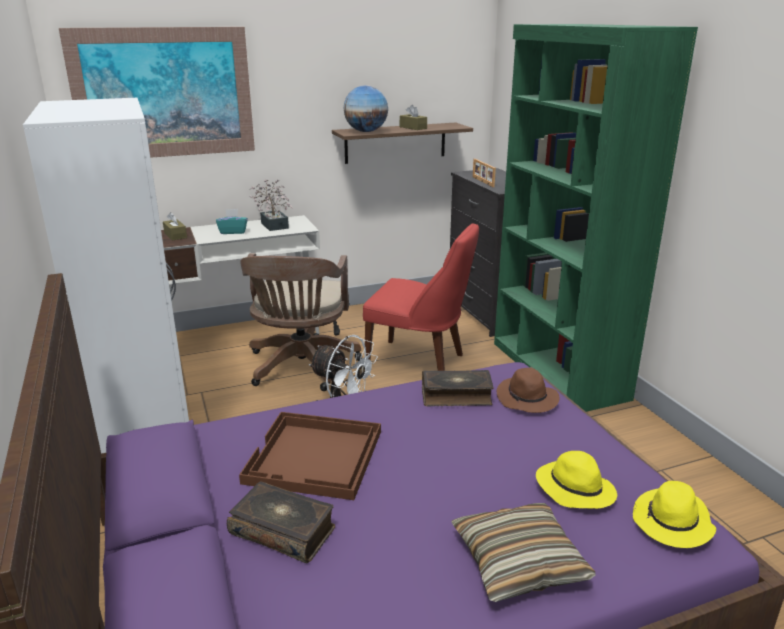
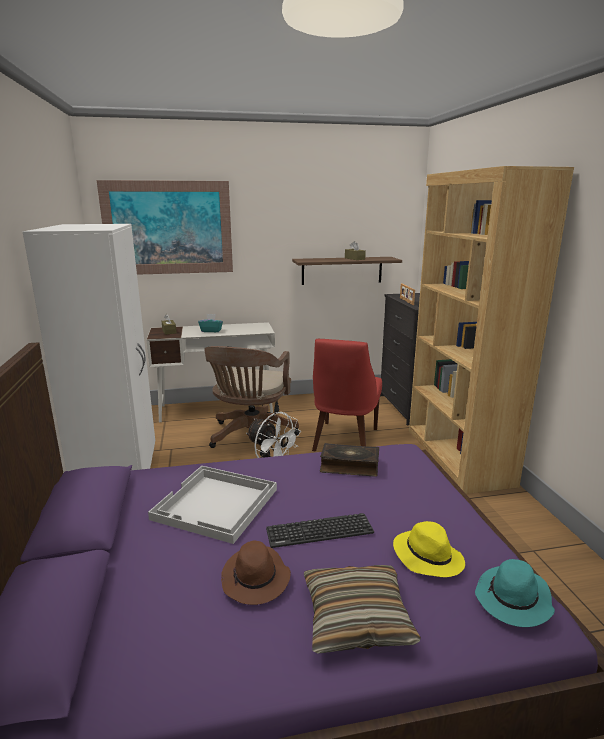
camera: 10 degrees right, 5 degrees down
(274, 224) = (243, 327): potted plant -> none
(283, 530) = (166, 562): book -> none
(315, 457) = (216, 505): brown tray -> white tray
(365, 131) = (316, 260): globe -> none
(419, 363) = (344, 441): red chair -> red chair turned 75 degrees clockwise
(448, 474) = (319, 531): none -> keyboard
(527, 399) = (409, 474): brown hat -> brown hat (256, 579)
(557, 370) = (457, 456): green bookcase -> brown bookcase
(672, 523) = (513, 600): yellow hat -> turquoise hat

